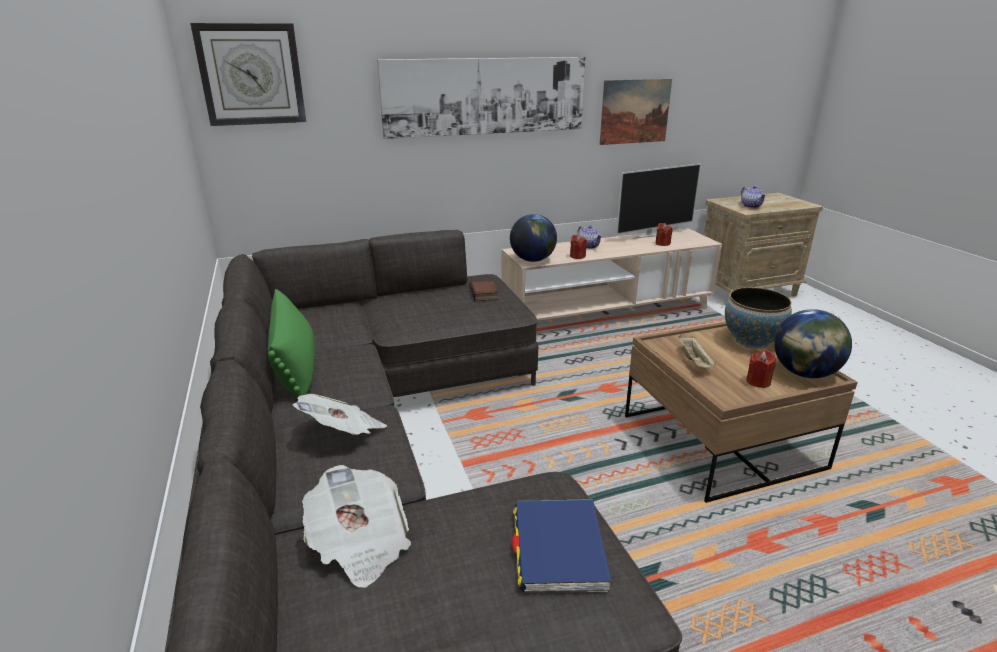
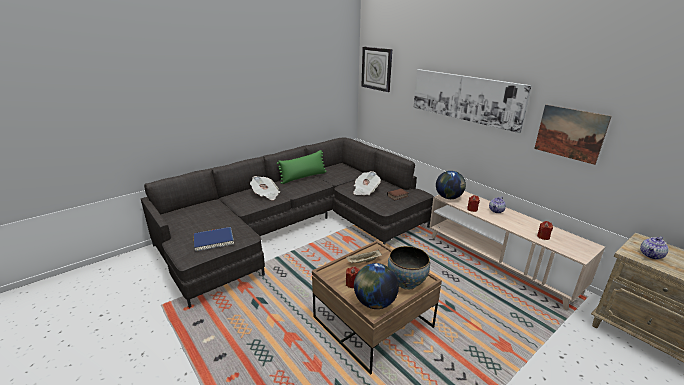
camera: 70 degrees right, 0 degrees up
(359, 544) = (212, 209): newspaper -> newspaper (365, 190)
(651, 235) = (558, 231): television -> none

